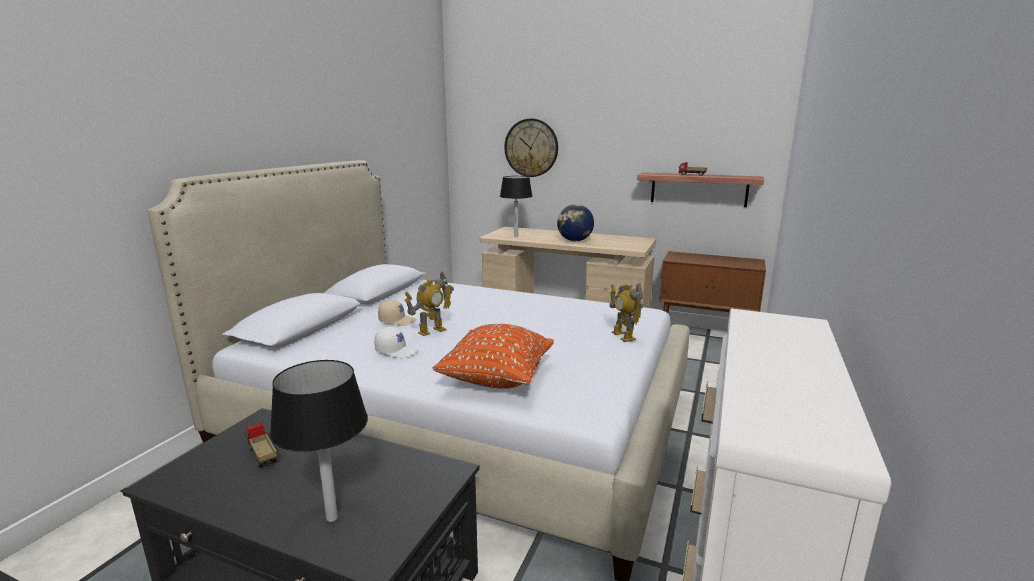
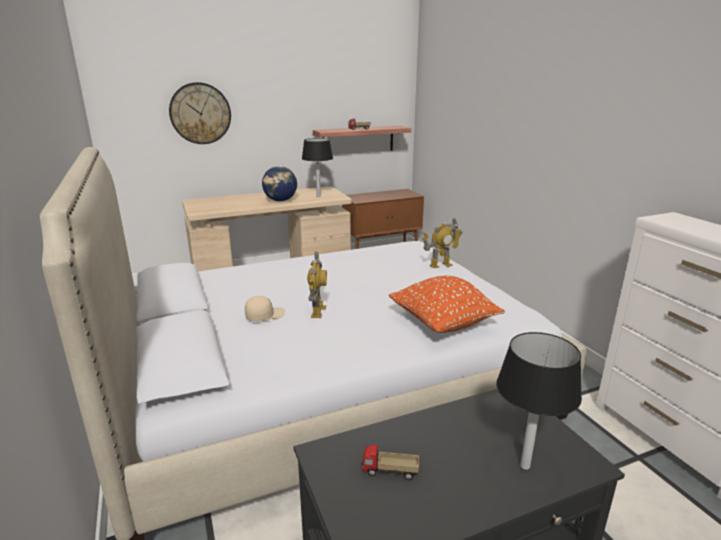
camera: 45 degrees left, 5 degrees up
(396, 351) = (330, 338): white cap -> none
(516, 236) = (220, 207): black table lamp -> black table lamp (318, 196)
(623, 336) = (440, 265): toy robot -> toy robot turned 45 degrees counterclockwise

